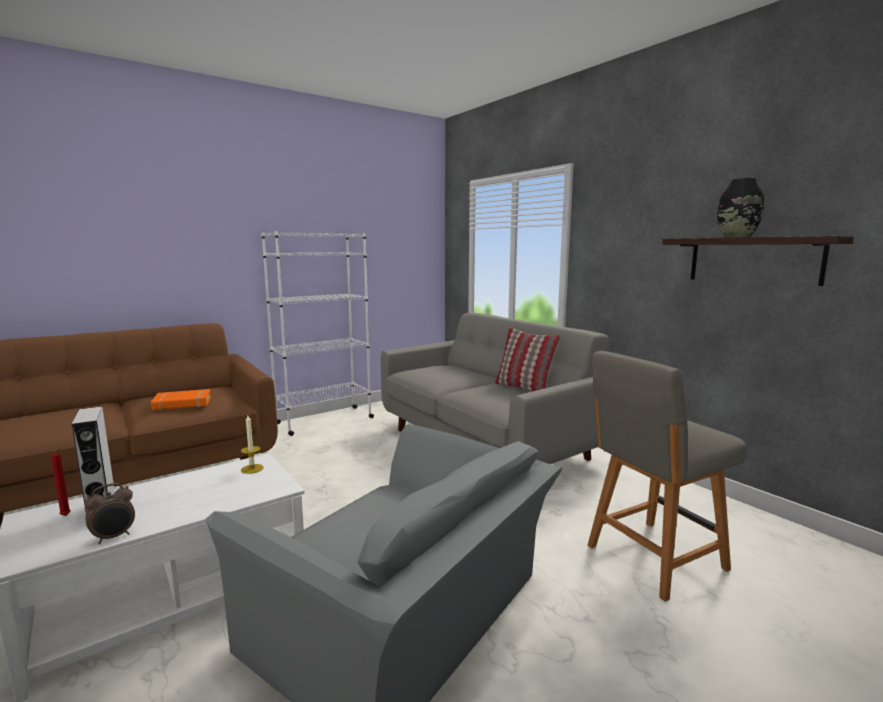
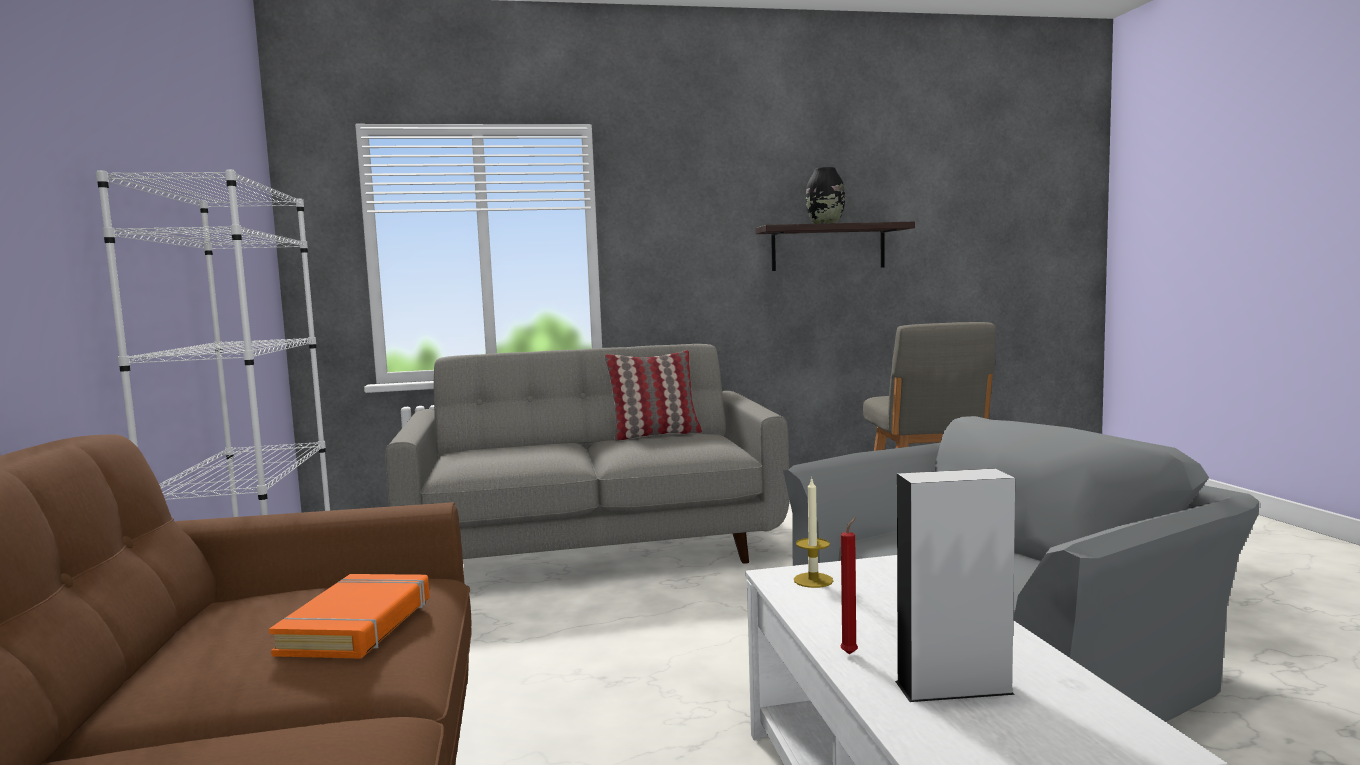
camera: 65 degrees left, 5 degrees down
(66, 516) = (963, 723): red candle -> red candle (851, 653)
(114, 537) = (1054, 665): alarm clock -> none

